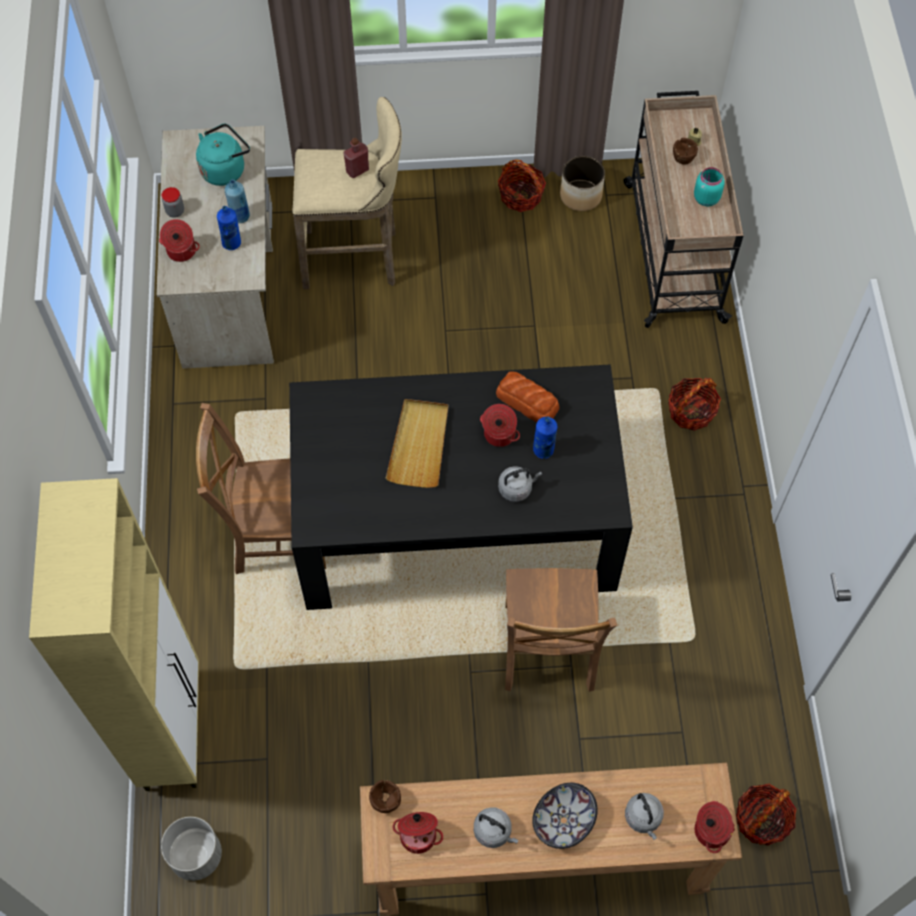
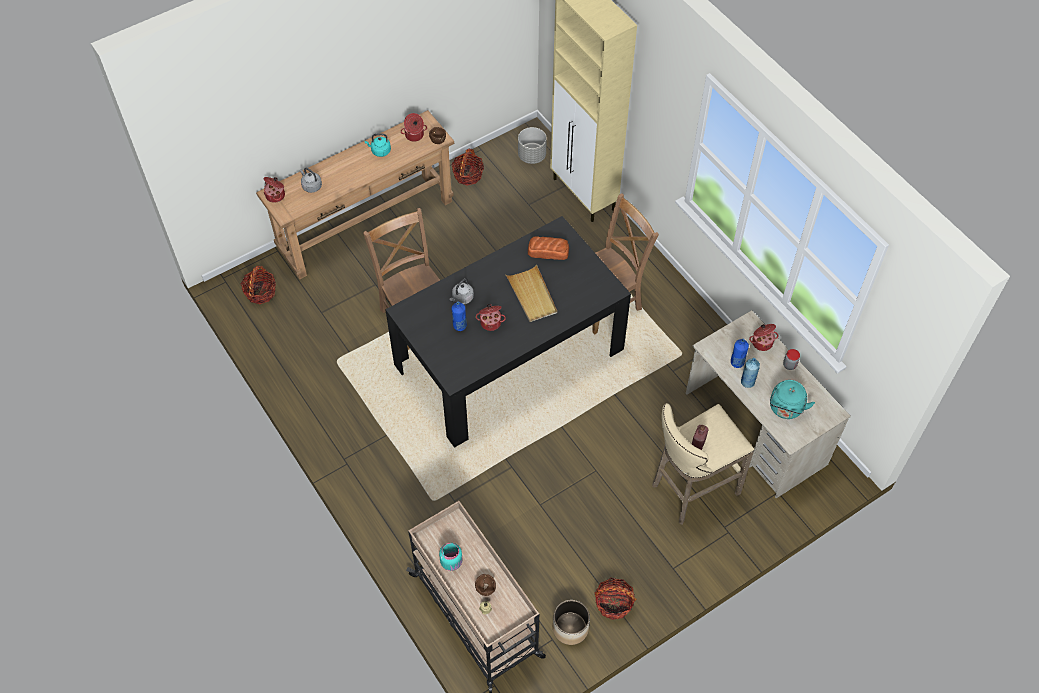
camera: 150 degrees right, 5 degrees down
(494, 832) = (380, 151): grey kettle -> turquoise kettle
(527, 402) = (486, 348): bread -> bread (547, 251)
(563, 820) = (350, 169): bowl -> none
(691, 411) = (403, 496): basket -> basket (468, 175)

